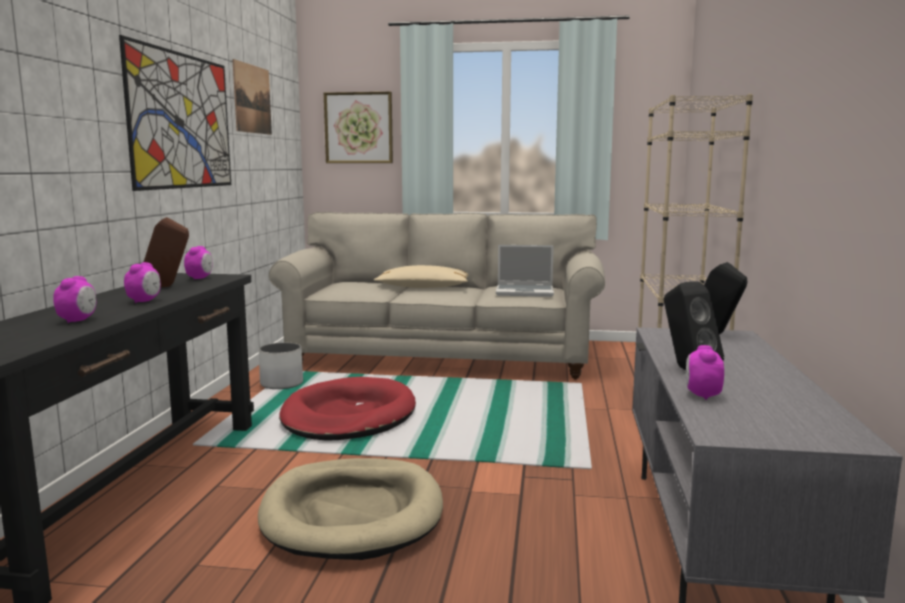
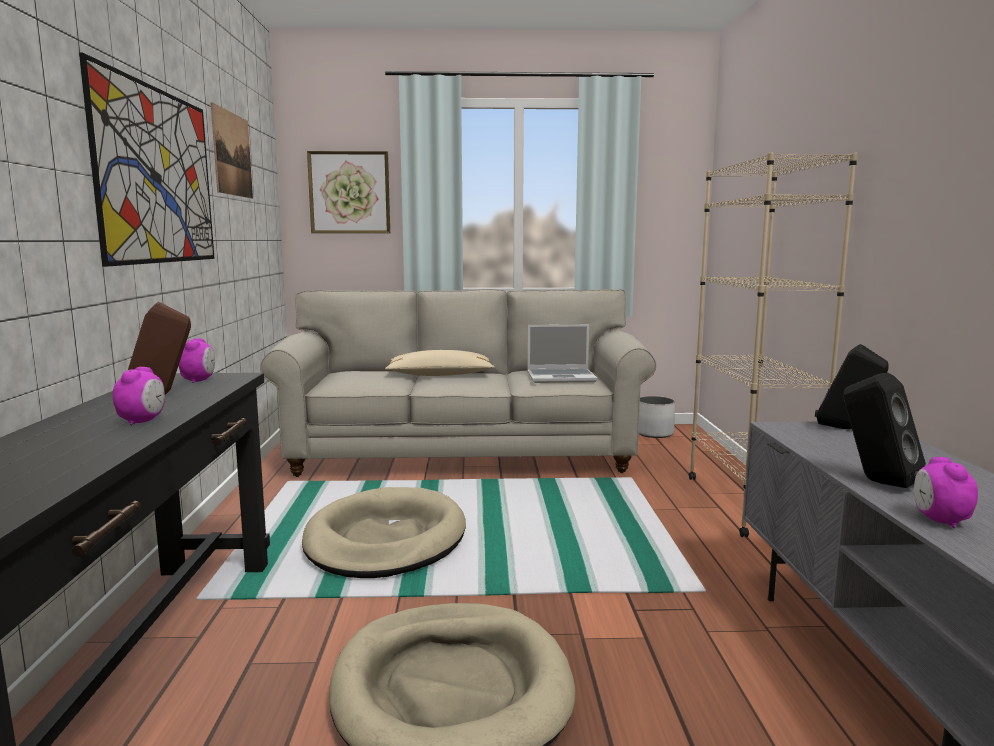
camera: 10 degrees left, 0 degrees up
(78, 320) = (56, 462): alarm clock -> none
(281, 384) = (285, 500): white planter -> white planter (654, 433)
(348, 416) = (385, 539): red dog bed -> beige dog bed

